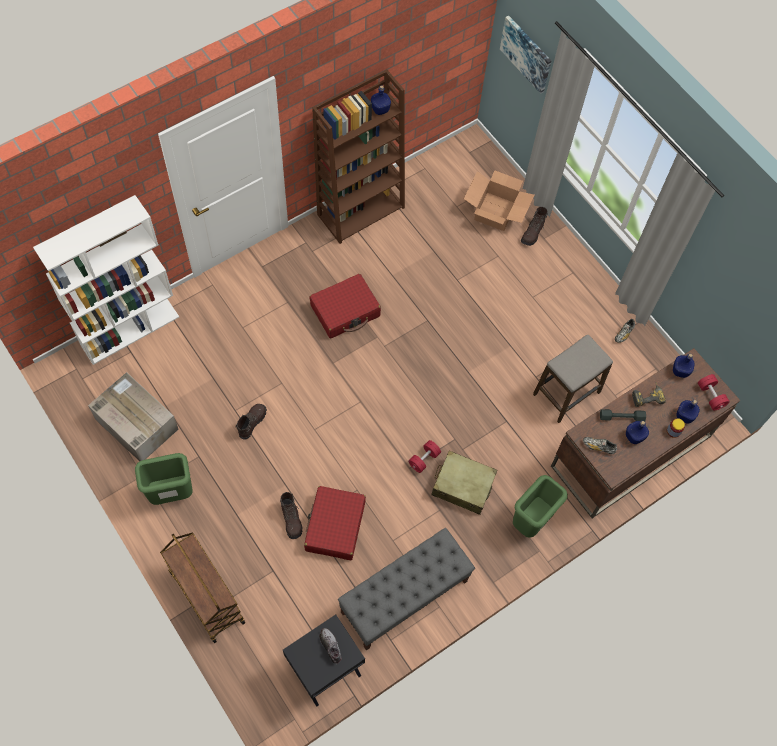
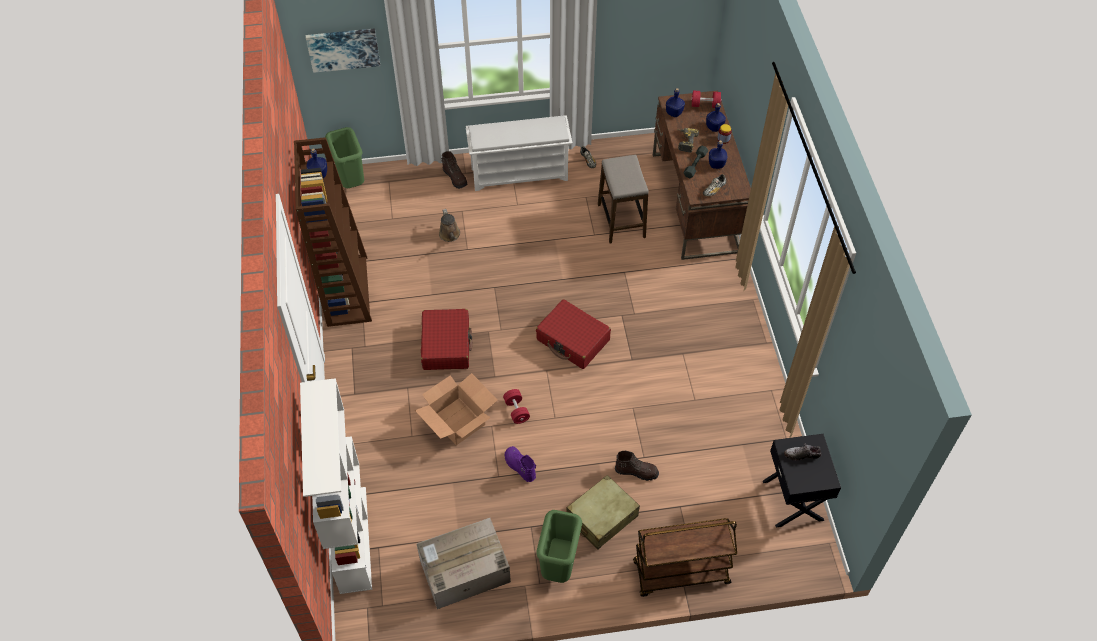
camera: 60 degrees left, 10 degrees down
(252, 422) = (519, 467): brown boot -> purple boot
(335, 527) = (660, 439): red suitcase -> red suitcase (573, 340)
(404, 597) = (751, 412): grey bench -> none
(424, 459) = (629, 345): red dumbbell -> red dumbbell (516, 411)
(462, 486) = (668, 328): beige suitcase -> beige suitcase (601, 517)
(464, 259) = (450, 235): none -> brown watering can
(496, 211) = (416, 193): cardboard box -> cardboard box (458, 421)
(531, 521) = (724, 293): green trash can -> green trash can (351, 182)
(571, 283) = (520, 173): none -> white shoe rack

